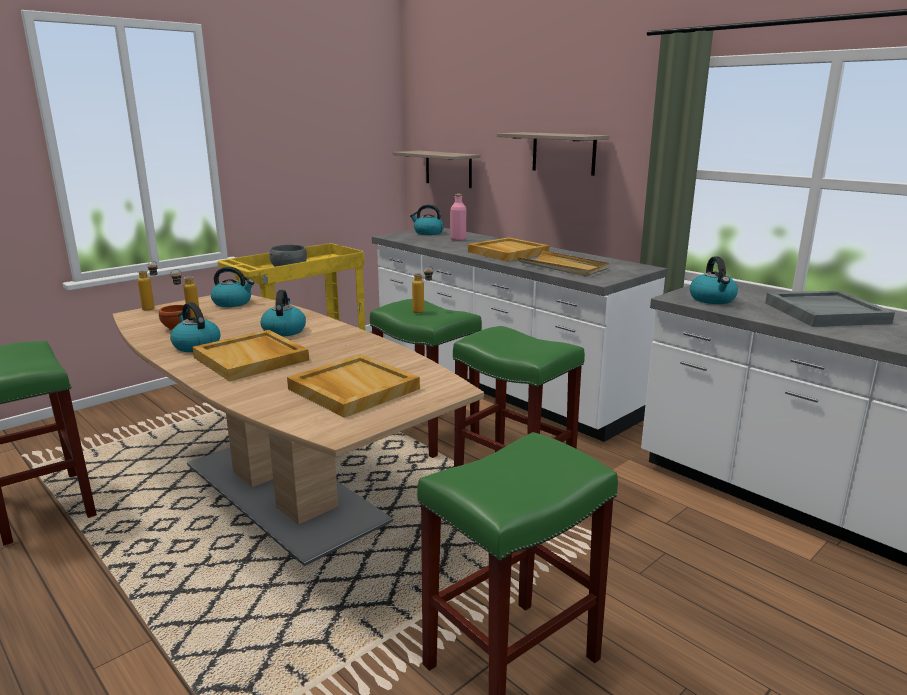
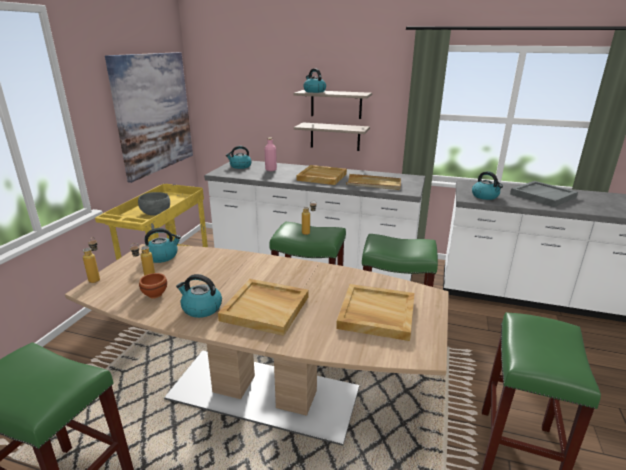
camera: 30 degrees left, 5 degrees up
(284, 330) = (247, 274): kettle -> kettle (314, 91)
(340, 157) = (154, 113): none -> picture
(448, 169) = (234, 116): shelf -> shelf (335, 136)

